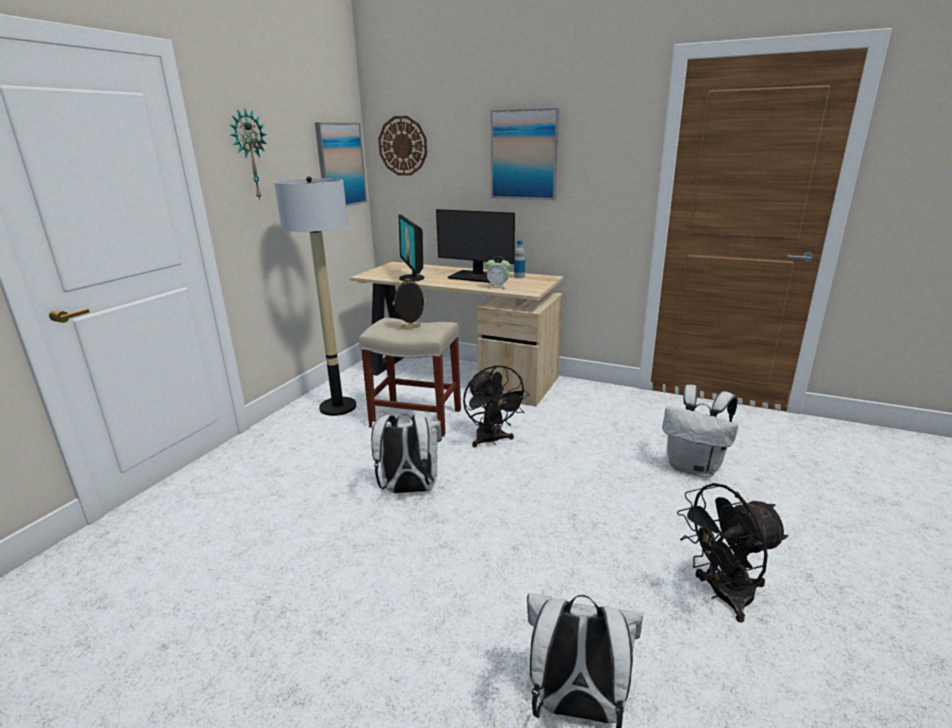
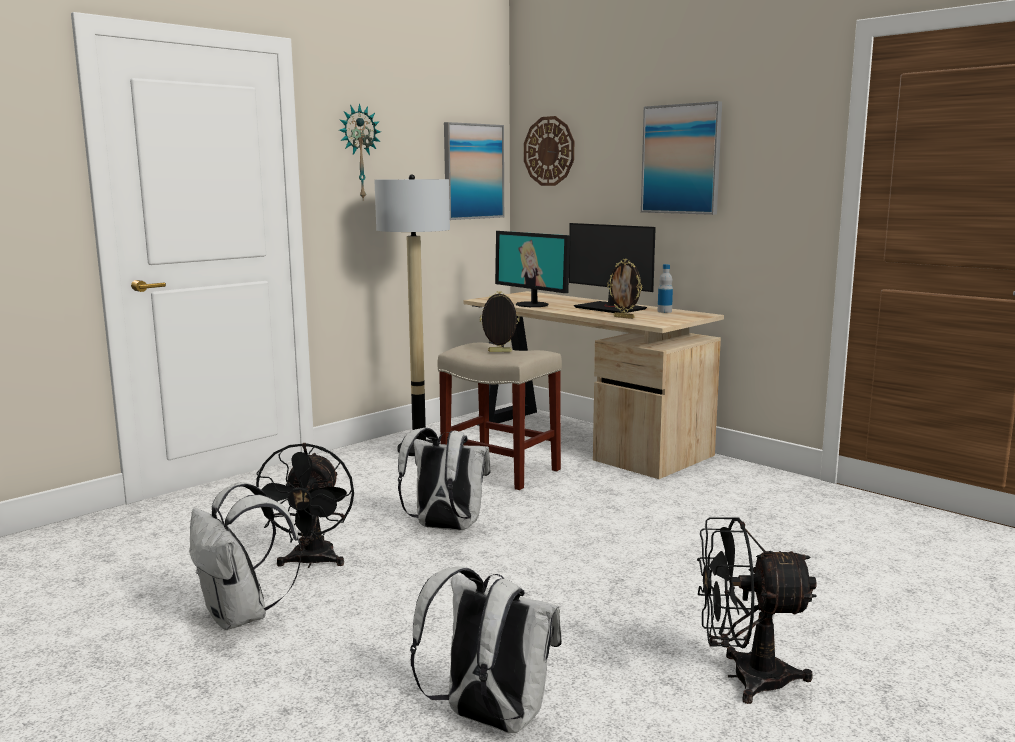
camera: 20 degrees right, 10 degrees down
(412, 278) = (532, 304): monitor -> monitor turned 45 degrees counterclockwise
(492, 440) = (575, 502): black fan -> black fan (311, 562)
(497, 287) = (624, 317): alarm clock -> picture frame
(694, 467) = (824, 565): white backpack -> white backpack (241, 616)

